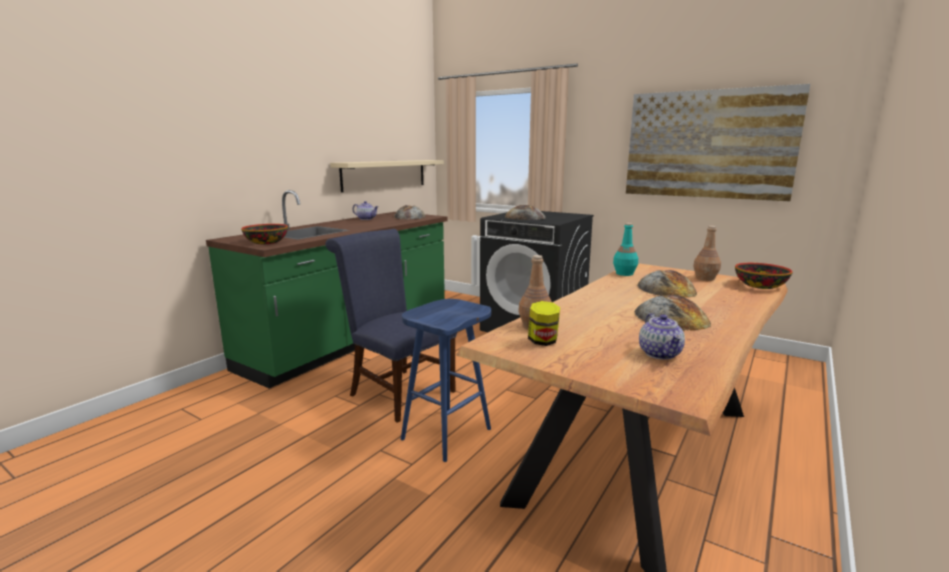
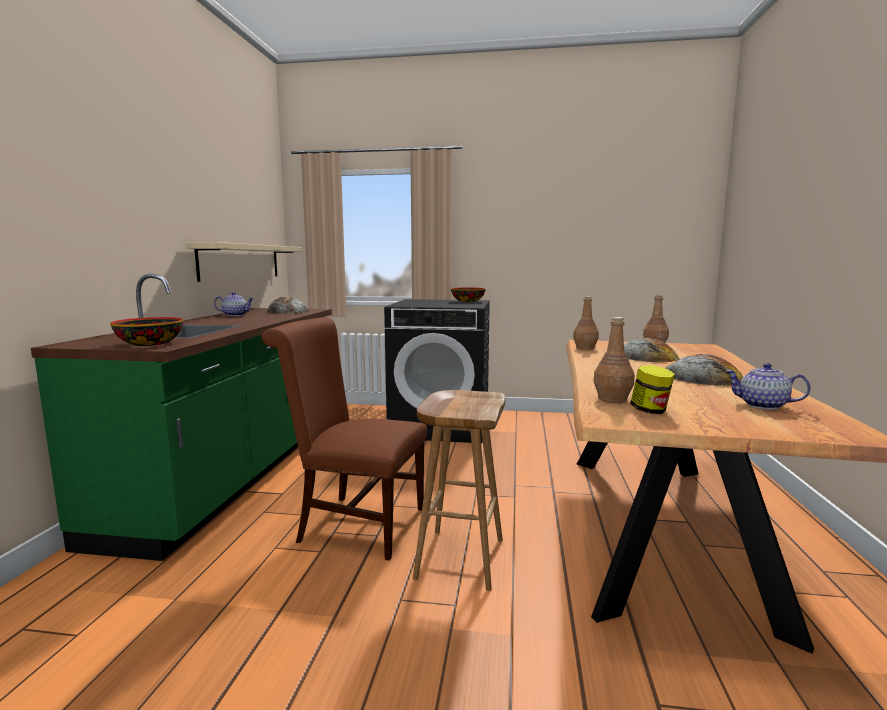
camera: 25 degrees left, 5 degrees down
(397, 391) = (355, 524): blue chair -> brown chair
(446, 433) = (459, 557): blue stool -> brown stool
(525, 217) = (431, 304): bread -> none
(624, 273) = (585, 348): turquoise bottle -> brown bottle
(660, 354) = (762, 405): teapot -> teapot turned 150 degrees clockwise
(708, 144) = (592, 229): picture -> none
(760, 286) = (705, 347): bowl -> bowl (468, 301)

